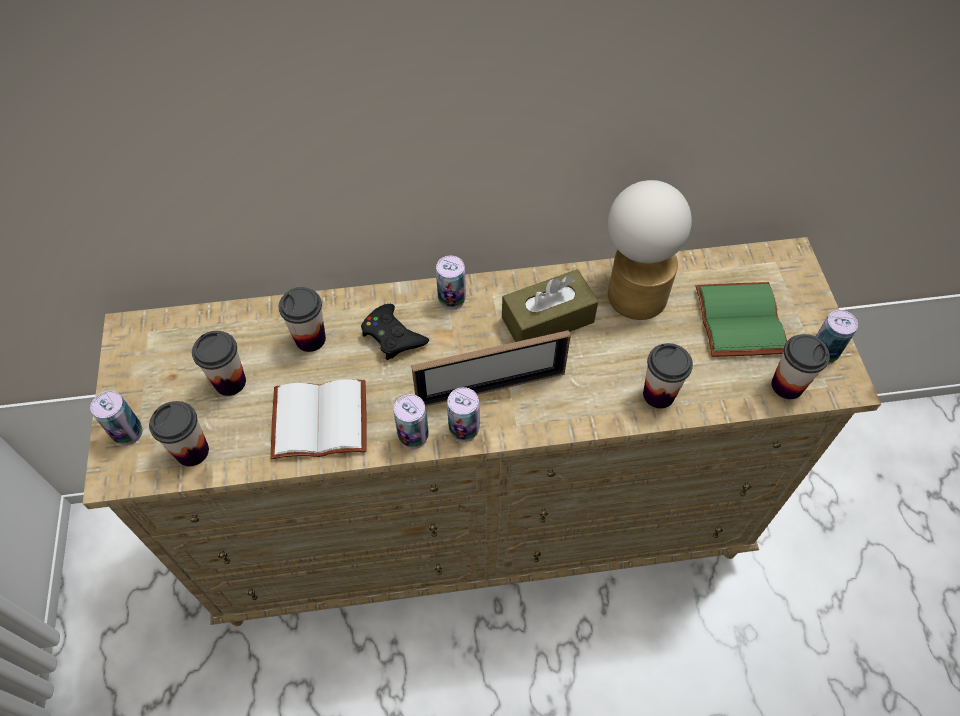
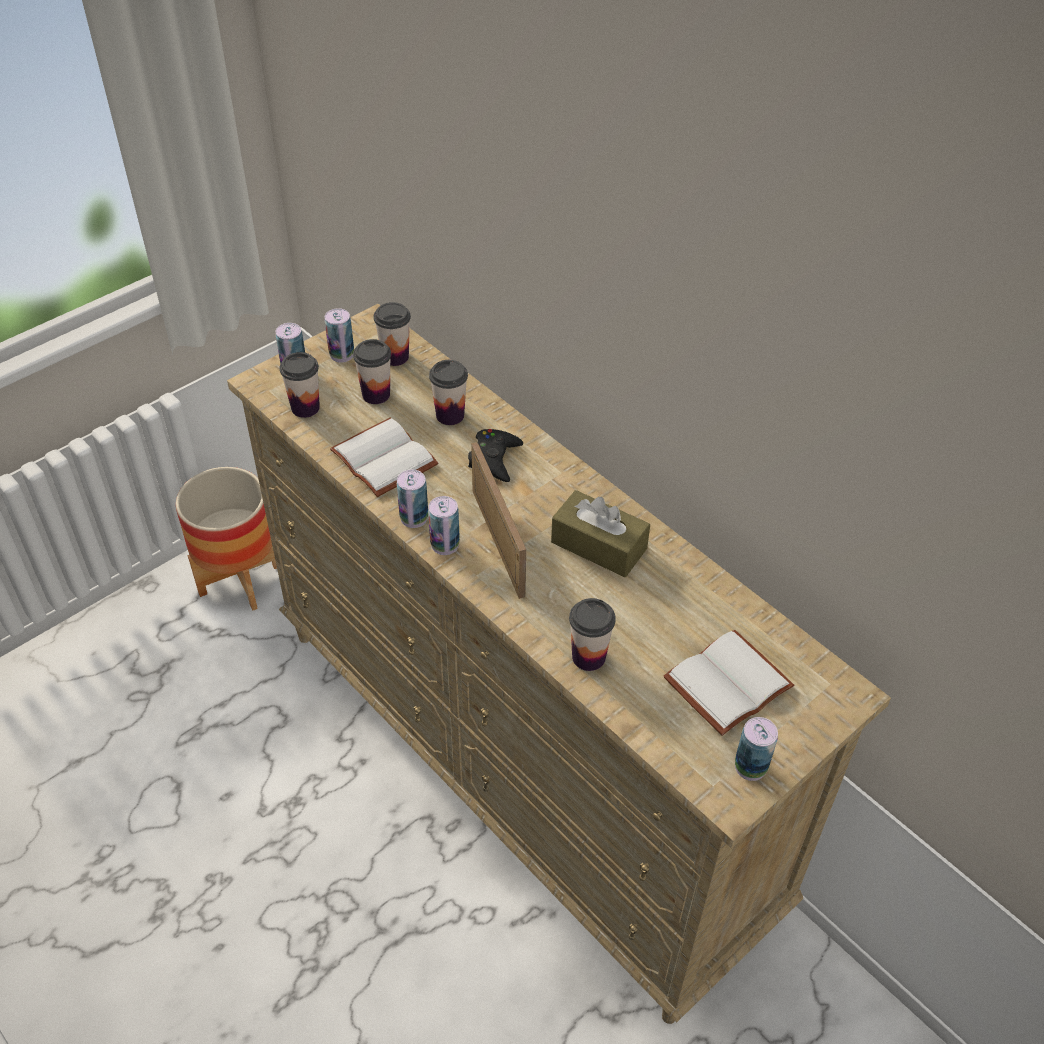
camera: 55 degrees right, 10 degrees down
(127, 641) = (240, 579): none -> planter
(452, 299) = (562, 475): can -> can (341, 354)
(491, 388) = (497, 542): picture frame -> picture frame turned 150 degrees counterclockwise
(635, 288) = (691, 589): table lamp -> none
(743, 322) = (728, 686): green book -> white book
(787, 385) = (684, 751): cup -> cup (395, 357)

